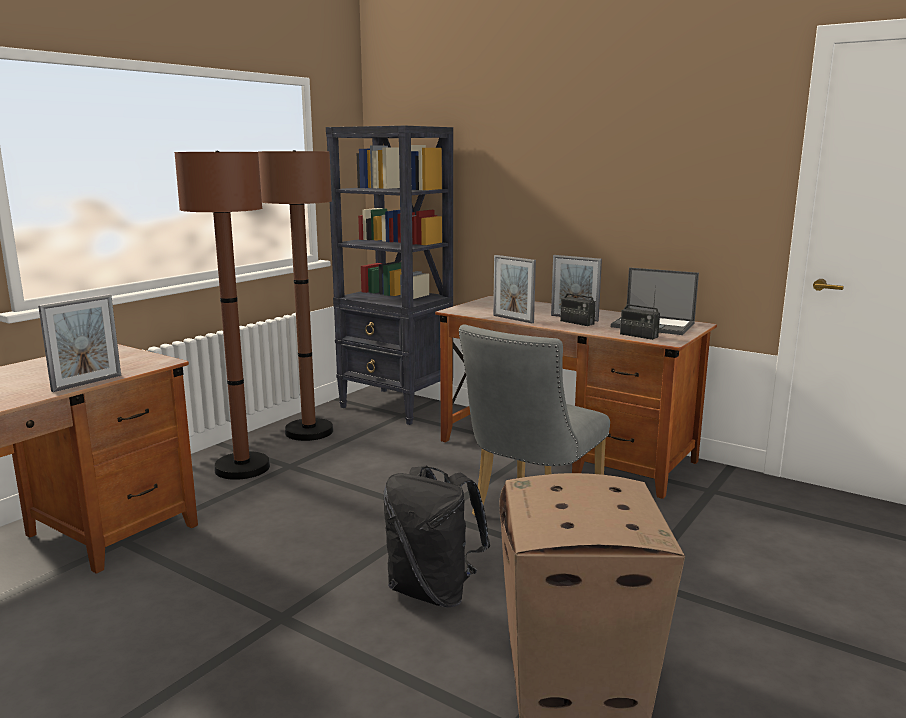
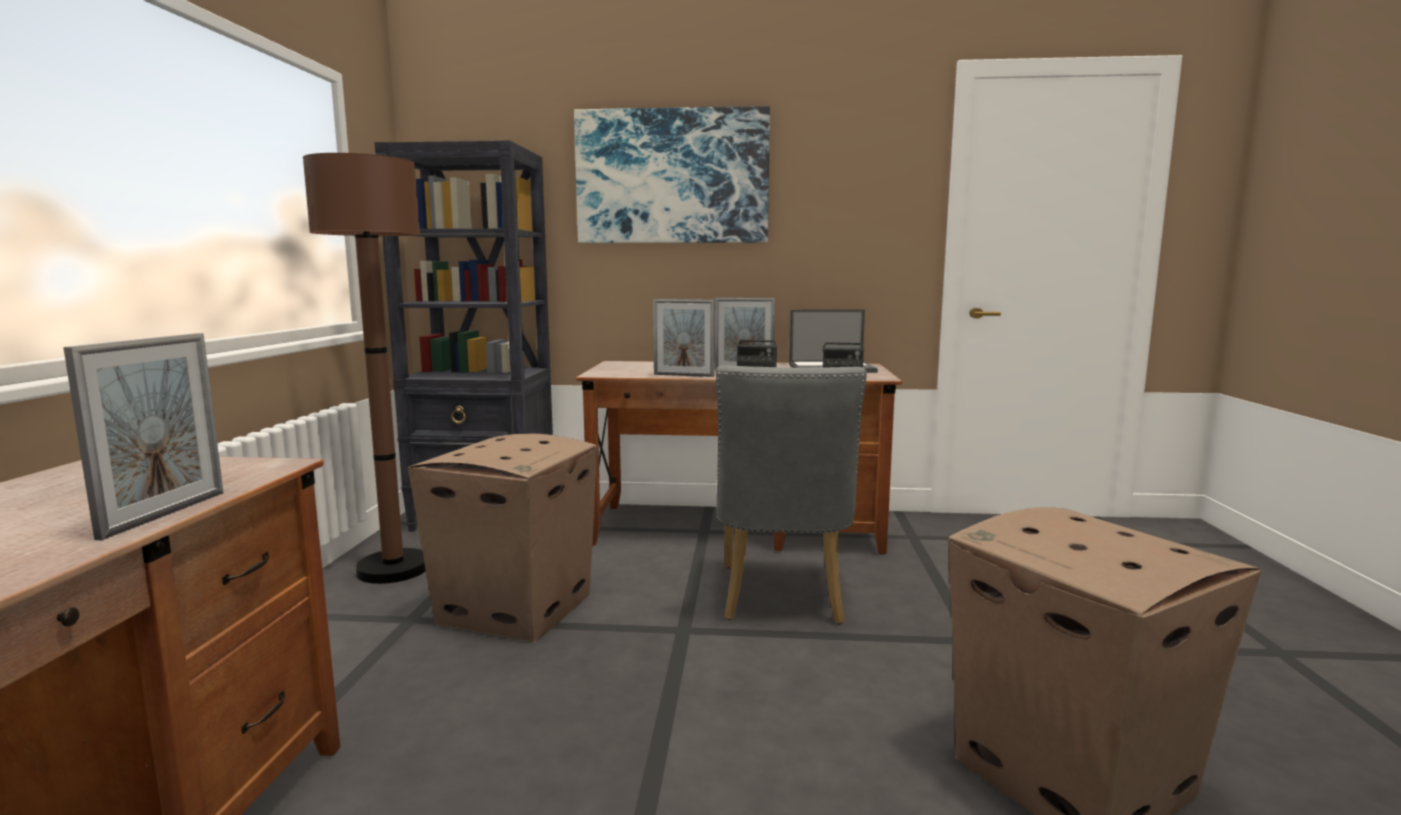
camera: 30 degrees left, 5 degrees down
(242, 468) = (334, 640): brown floor lamp -> none
(353, 474) = (517, 609): none -> cardboard box
(433, 591) = (795, 728): black backpack -> none
(549, 143) = (672, 177): none -> picture

